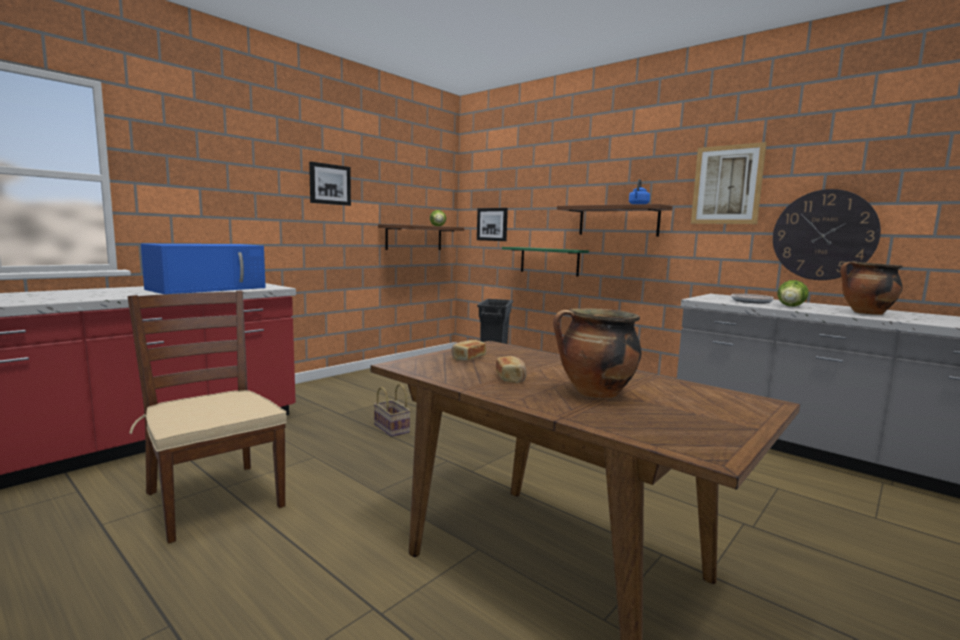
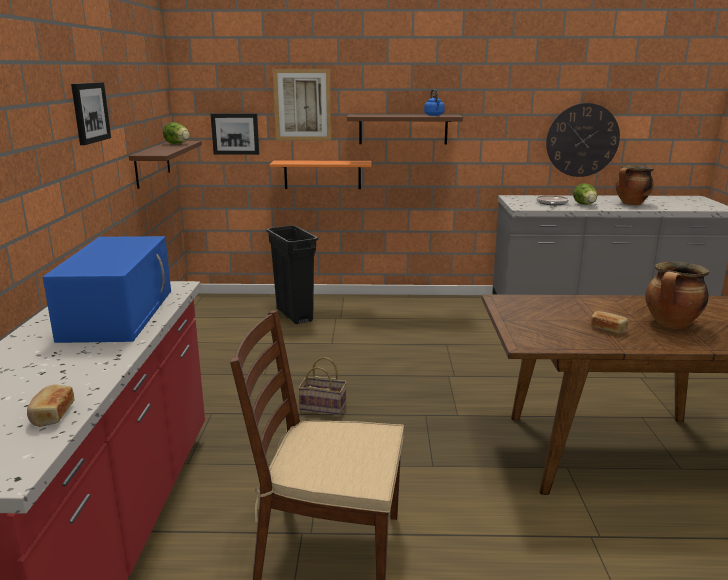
camera: 40 degrees left, 10 degrees up
(467, 358) = (533, 320): bread -> bread (51, 415)
(549, 261) = (322, 174): green shelf -> orange shelf
(727, 185) = (508, 96): picture -> picture (302, 105)

